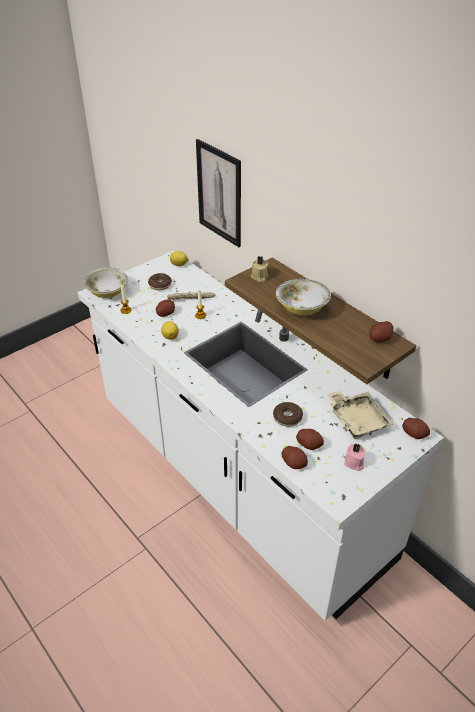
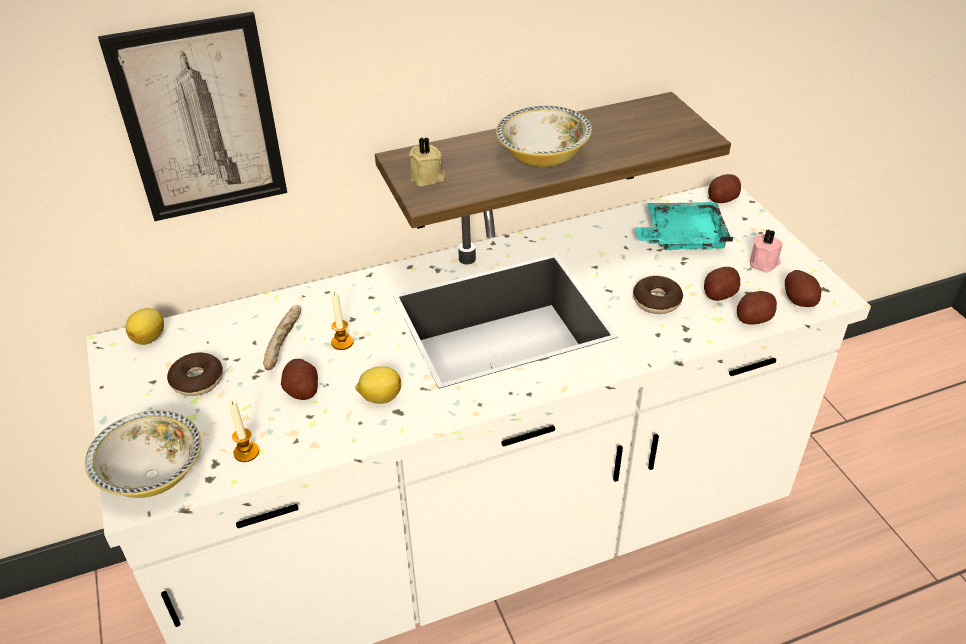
camera: 70 degrees left, 0 degrees up
(357, 420) = (682, 237): beige tray -> turquoise tray
(380, 338) = (648, 112): potato -> potato (800, 300)

